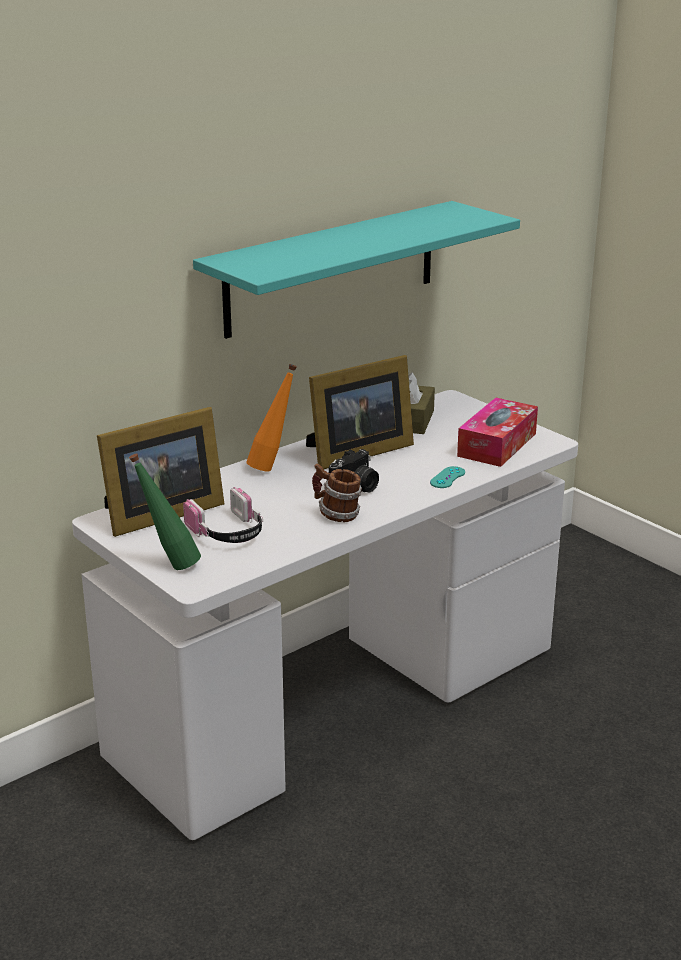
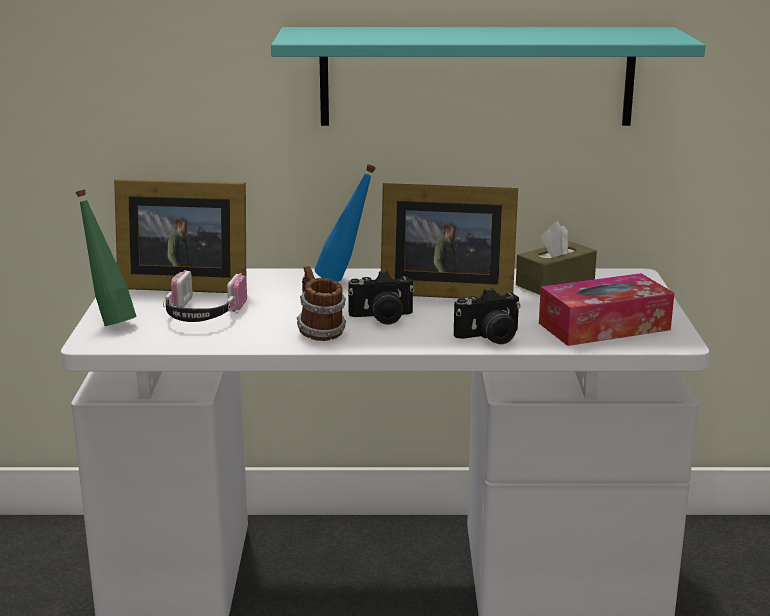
camera: 40 degrees right, 5 degrees down
(273, 467) = (345, 280): orange bottle -> blue bottle
(447, 477) = (490, 337): turquoise game controller -> camera

